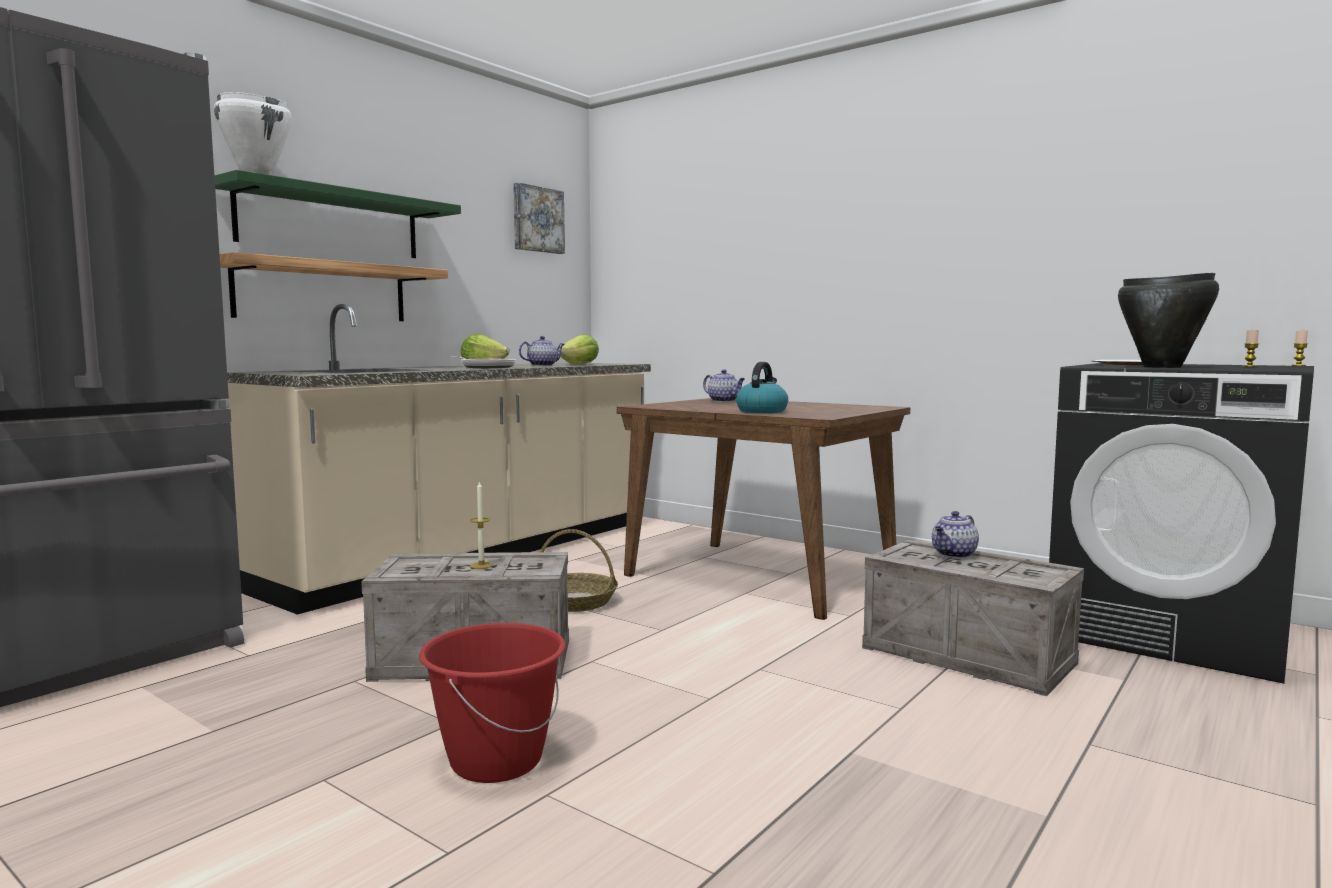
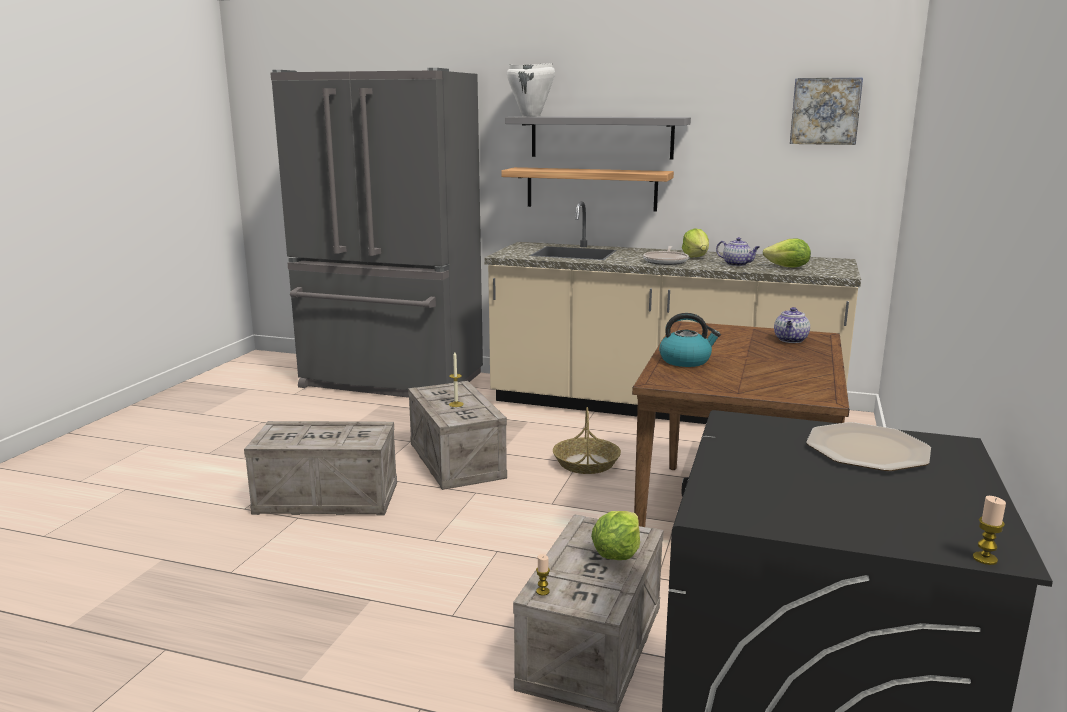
camera: 70 degrees right, 10 degrees up
(331, 223) = (601, 137): green shelf -> grey shelf
(495, 761) = (329, 497): red bucket -> crate
(954, 554) = (616, 553): teapot -> lettuce
(1162, 367) = (731, 453): black cooking pot -> none
(1249, 366) = (864, 511): candle -> candle (542, 591)

